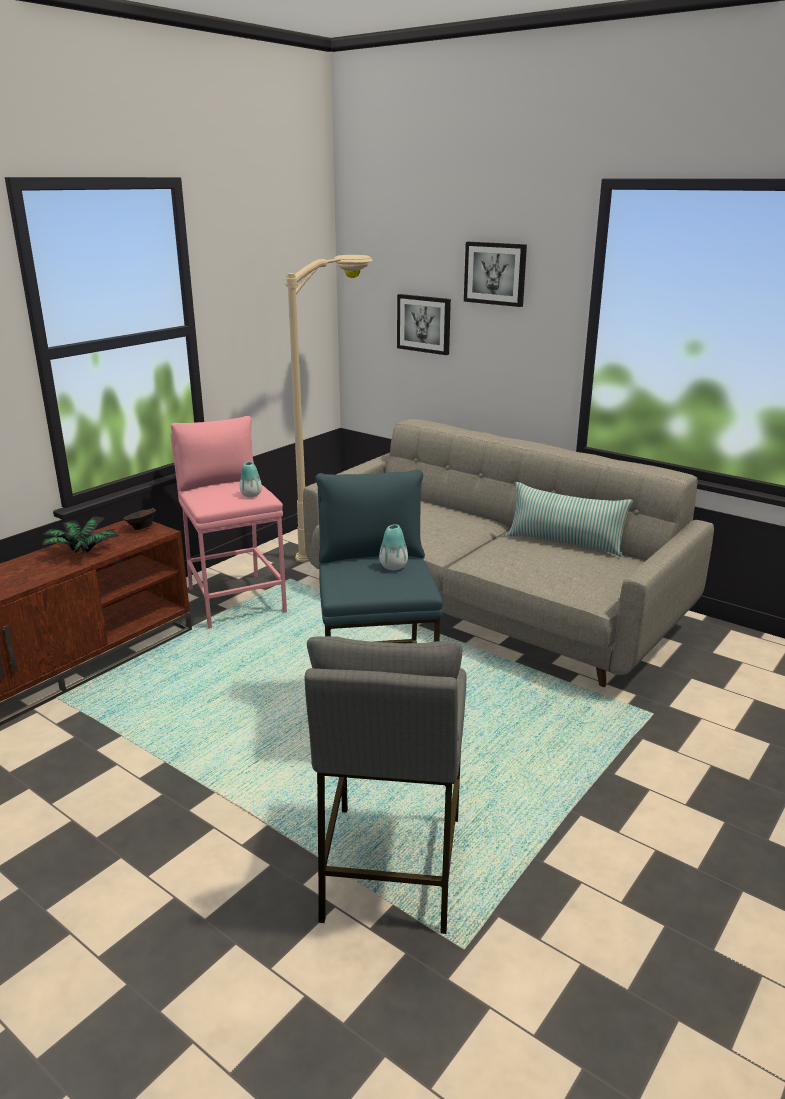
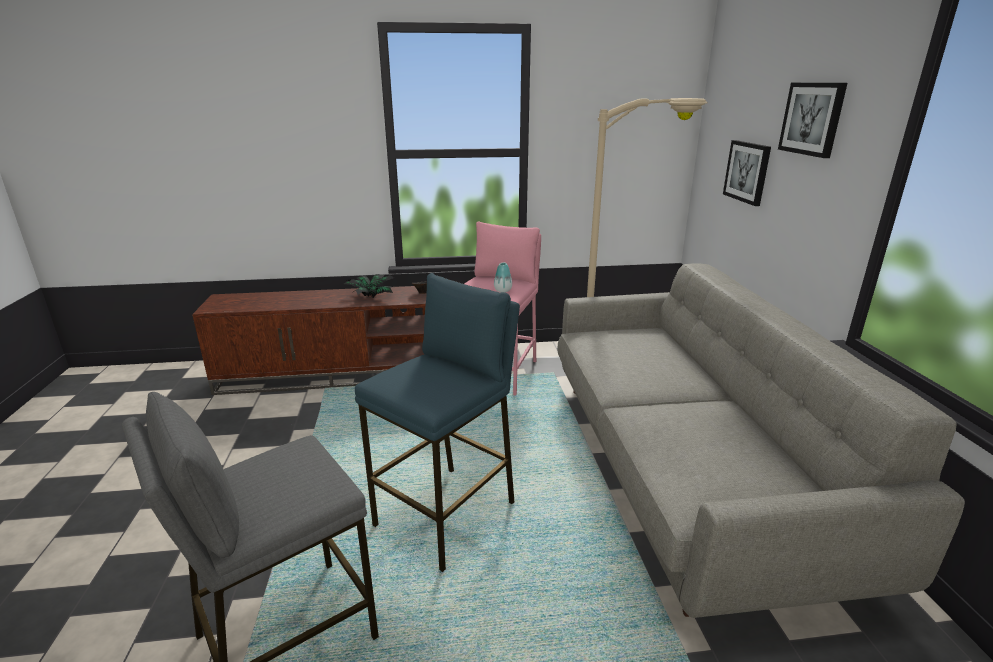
camera: 45 degrees right, 0 degrees up
(393, 566) = (449, 377): vase -> none
(565, 543) = (751, 436): pillow -> none

